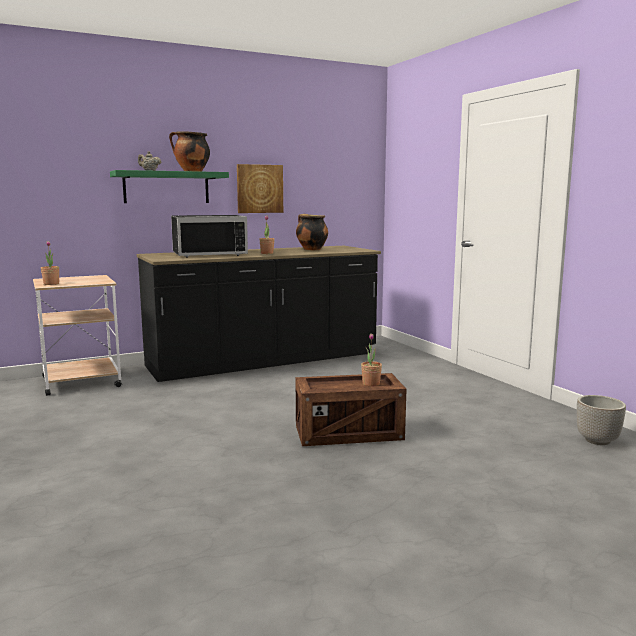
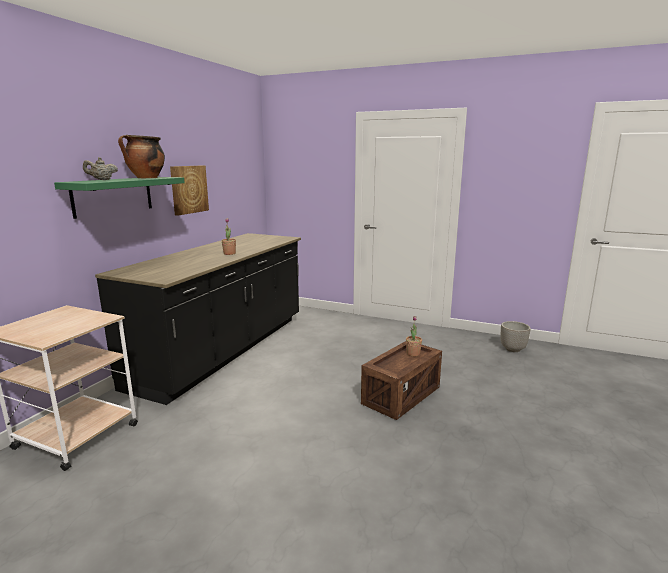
camera: 40 degrees left, 5 degrees up
(51, 284) = (43, 336): potted plant -> none
(209, 254) = (181, 263): black microwave -> none
(311, 249) = (245, 242): cooking pot -> none

